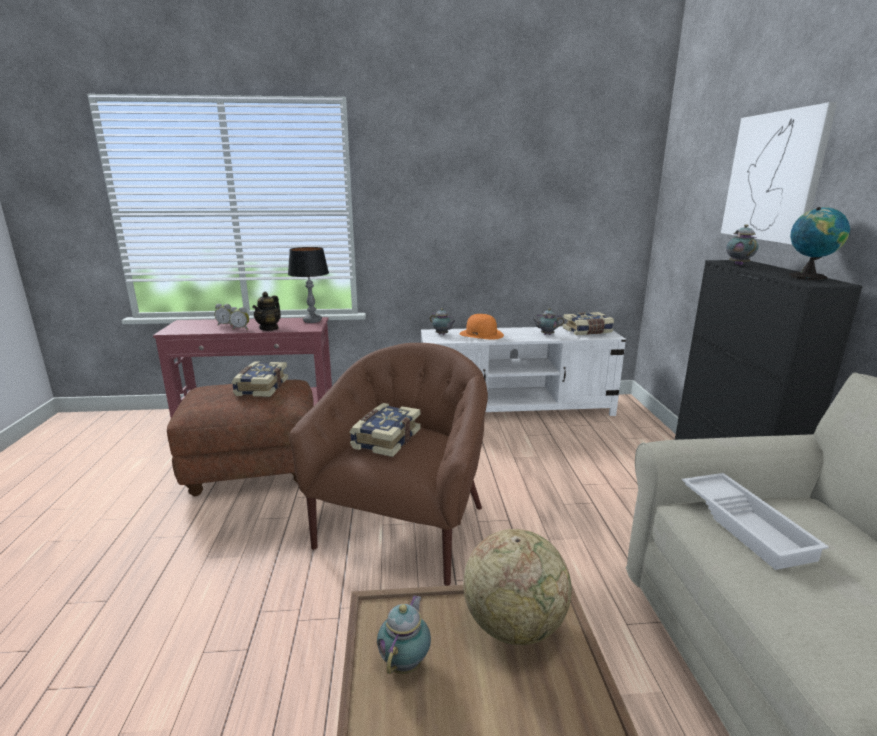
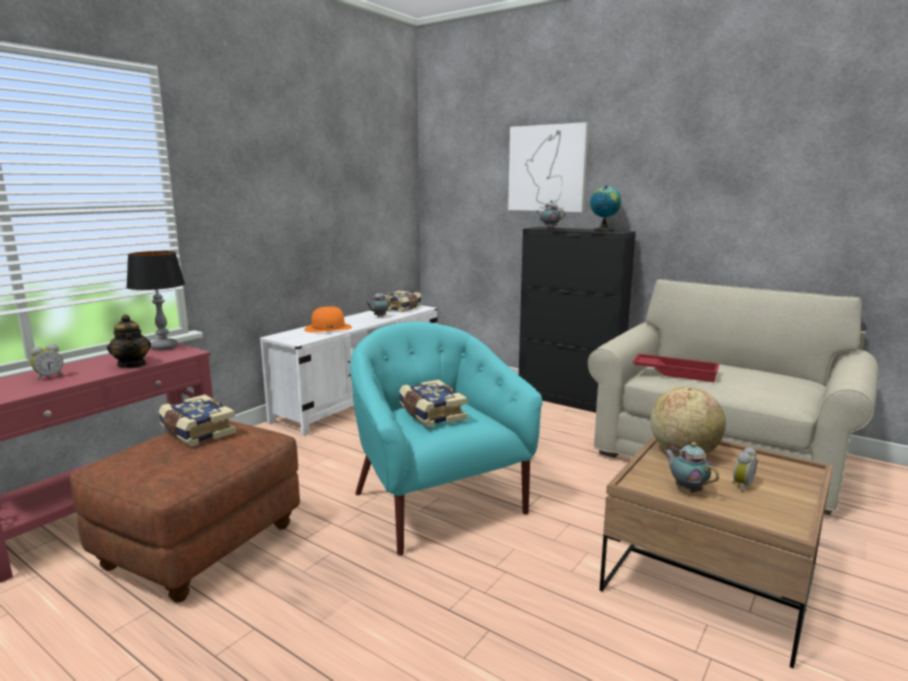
camera: 50 degrees left, 5 degrees down
(241, 328) = (90, 374): alarm clock -> alarm clock (740, 485)
(404, 526) = (436, 503): brown armchair -> turquoise armchair
(442, 335) = (294, 336): teapot -> none
(747, 524) = (675, 372): white tray -> red tray

